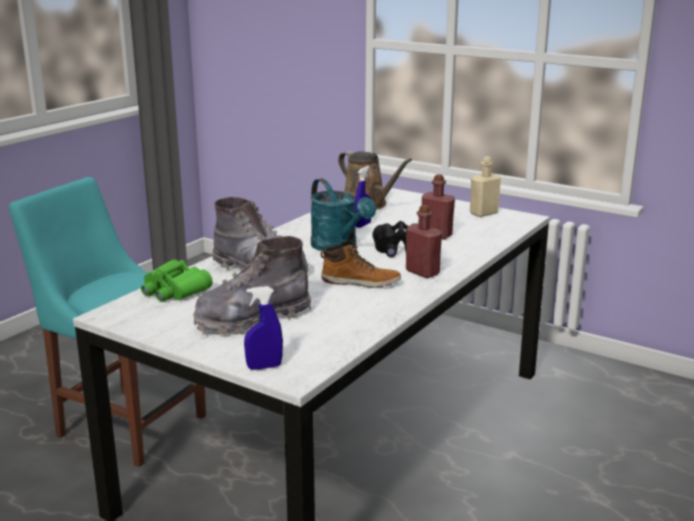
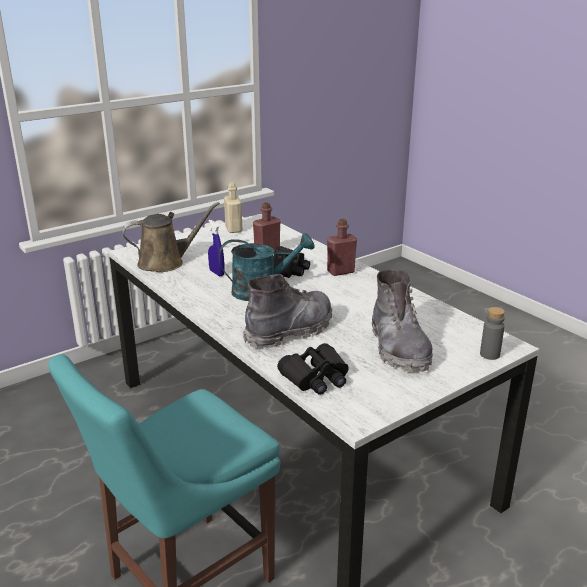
camera: 70 degrees left, 5 degrees up
(174, 291) = (316, 378): green binoculars -> black binoculars
(264, 367) = (489, 354): blue spray bottle -> grey bottle
(361, 282) = (346, 295): boot -> none

